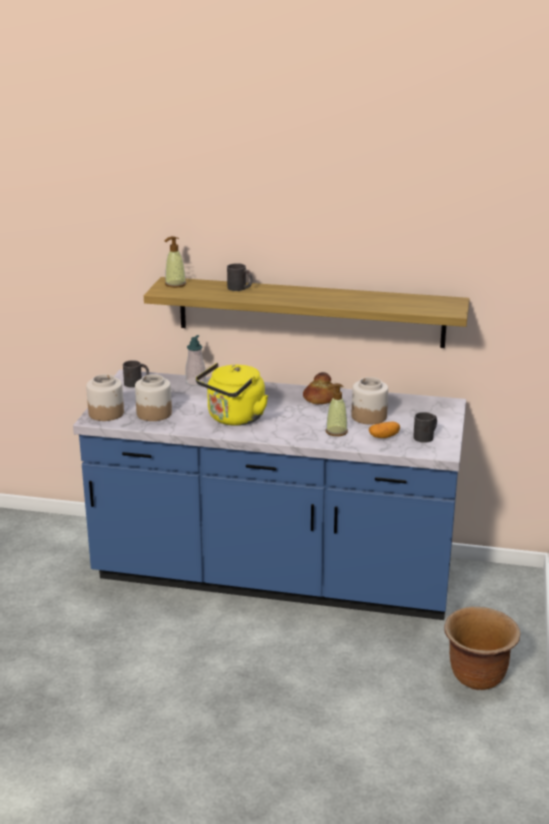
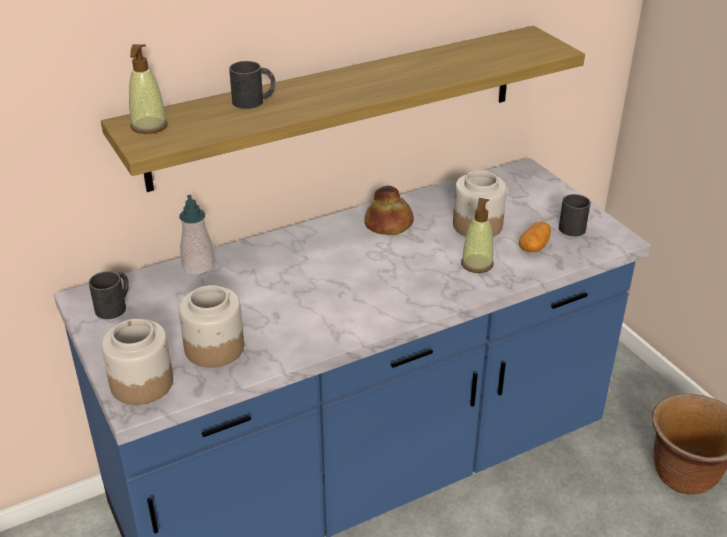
camera: 40 degrees left, 10 degrees up
(234, 419) = (333, 304): yellow kettle -> none

